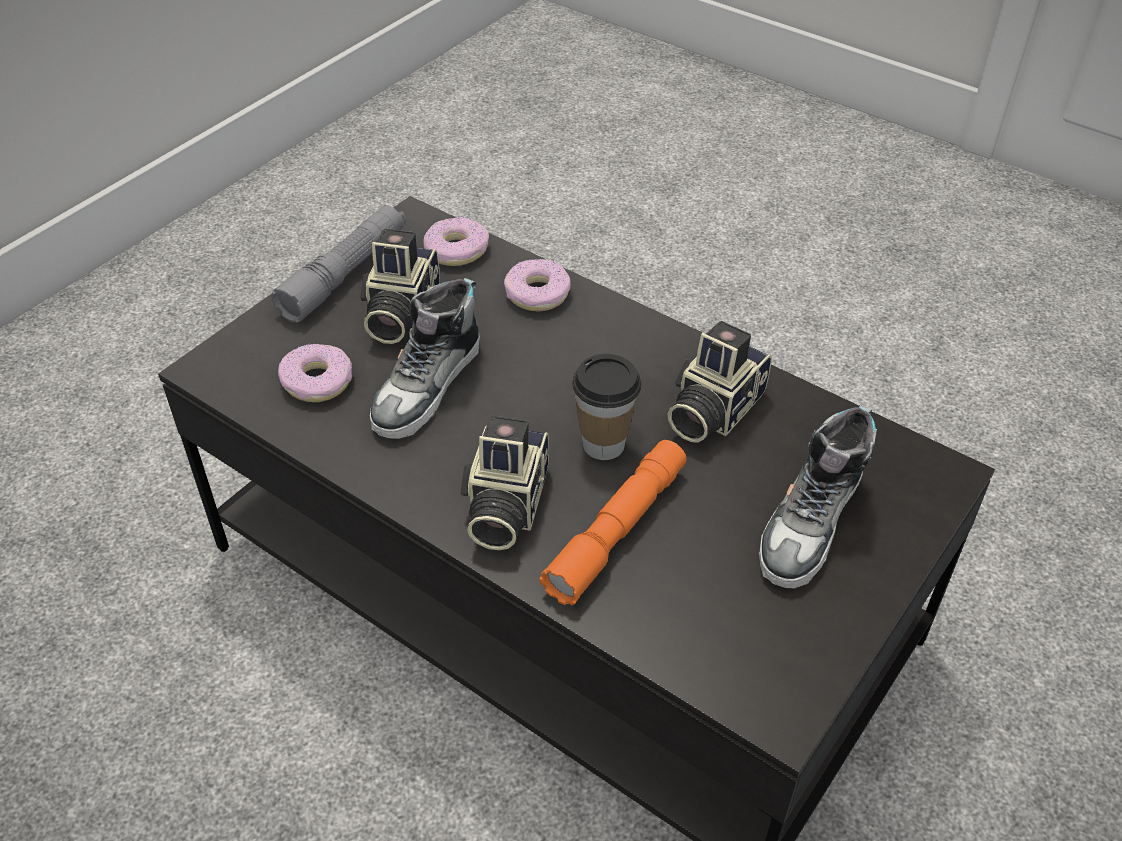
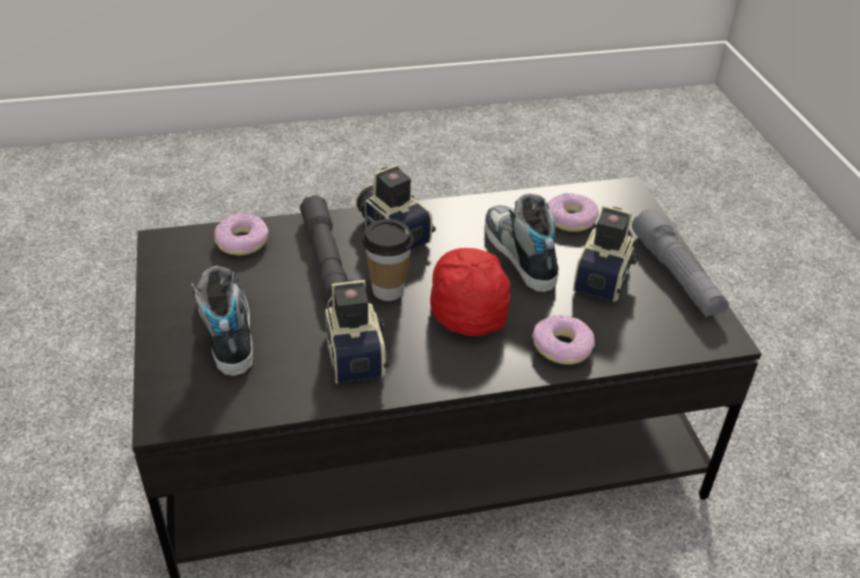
camera: 130 degrees right, 5 degrees down
(399, 313) = (605, 276): camera -> camera turned 60 degrees clockwise
(456, 250) = (657, 337): donut -> donut (242, 241)
(550, 381) = (466, 301): none -> red cap
(617, 530) = (325, 258): orange flashlight -> grey flashlight

